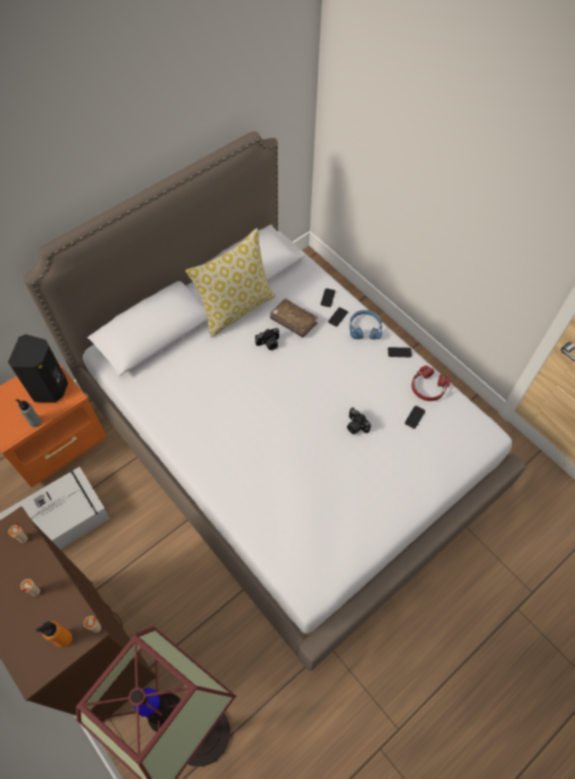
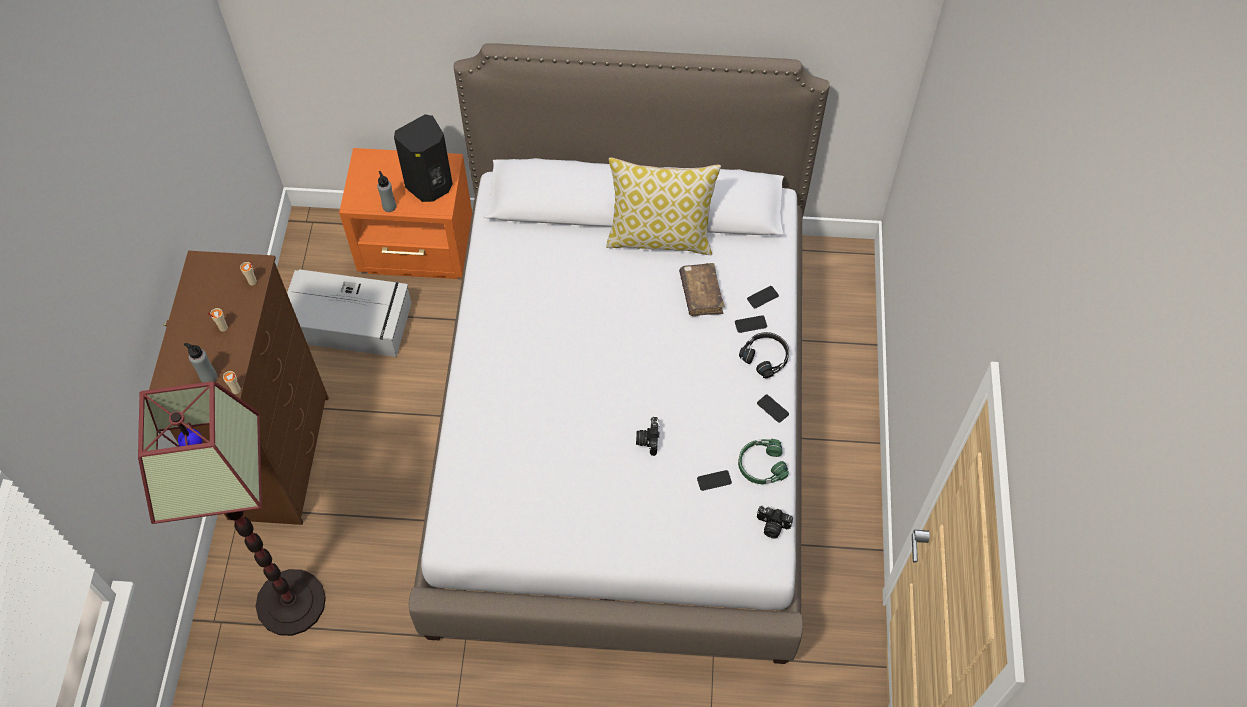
camera: 45 degrees right, 0 degrees up
(63, 638) = (209, 377): orange bottle -> grey bottle
(268, 344) = (653, 296): camera -> camera (771, 526)
(365, 328) = (765, 357): blue headphones -> black headphones
(428, 387) = (761, 465): red headphones -> green headphones

